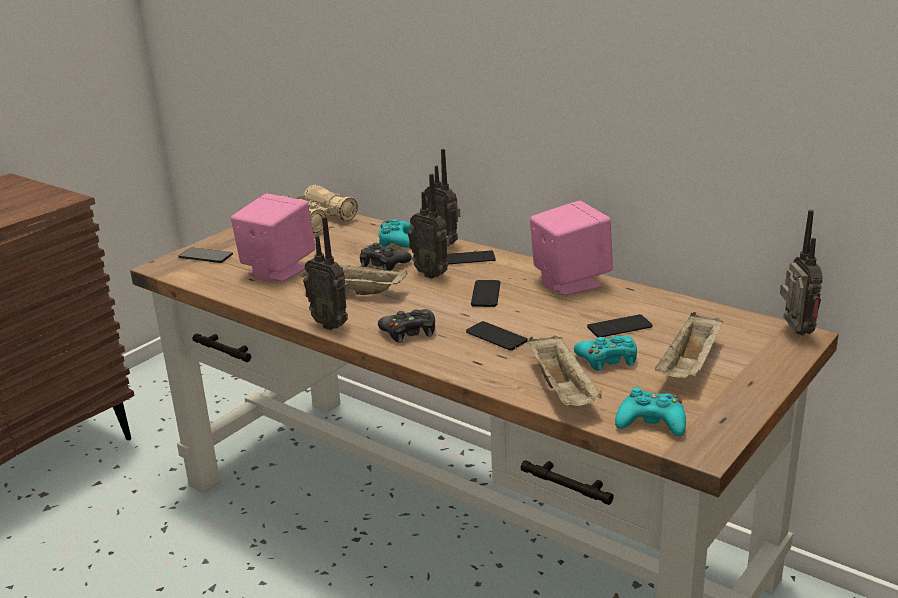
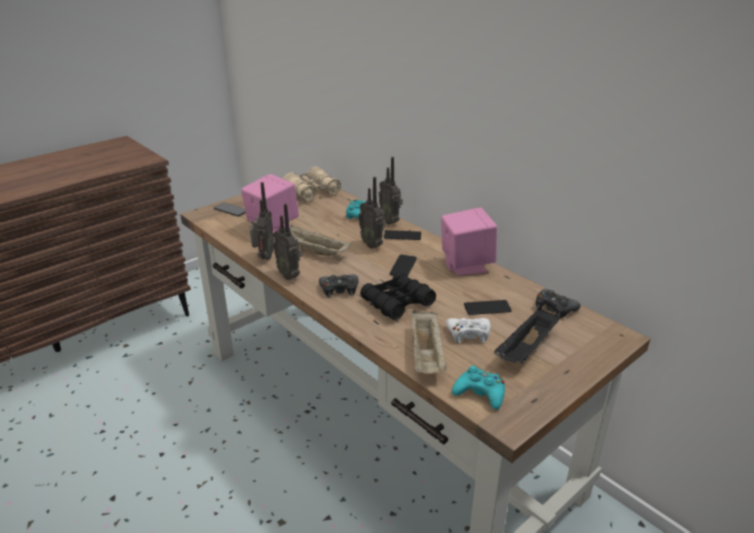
camera: 10 degrees right, 5 degrees up
(383, 264) = (343, 232): black game controller -> black game controller (554, 308)
(496, 336) = (397, 302): phone -> black binoculars
(608, 360) = (468, 334): turquoise game controller -> white game controller
(690, 366) = (526, 349): beige tray -> black tray
(795, 333) = (616, 333): radio -> radio (263, 258)

